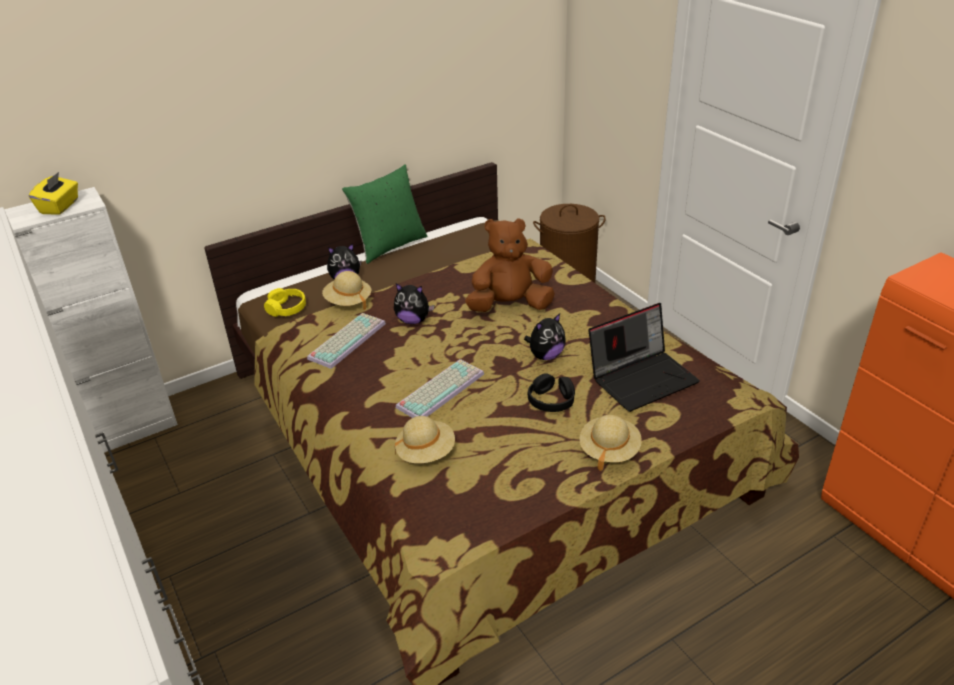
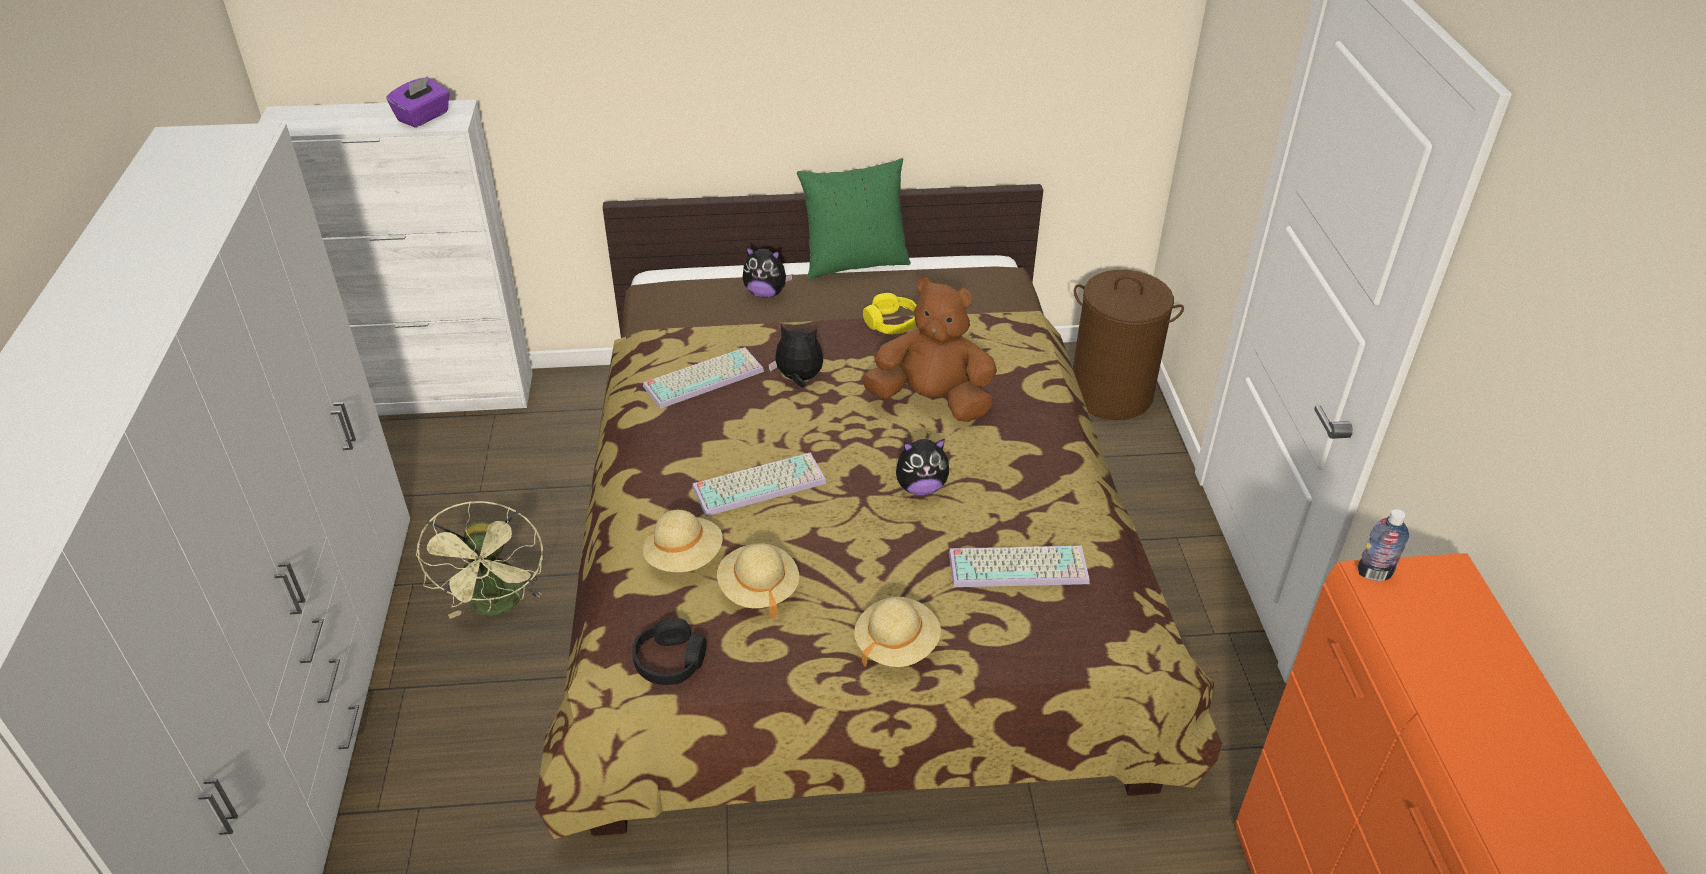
camera: 25 degrees right, 5 degrees up
(60, 207) = (423, 117): yellow tissue box -> purple tissue box
(251, 563) = (498, 606): none -> green fan
(286, 308) = (671, 310): yellow headphones -> yellow headphones (891, 322)
(348, 301) = (743, 326): beige hat -> beige hat (758, 589)
(413, 320) = (798, 379): plush toy -> plush toy turned 150 degrees clockwise
(551, 400) = (879, 550): black headphones -> black headphones (670, 661)
(642, 377) = (1019, 566): laptop -> keyboard
(910, 276) = (1374, 573): none -> bottle

